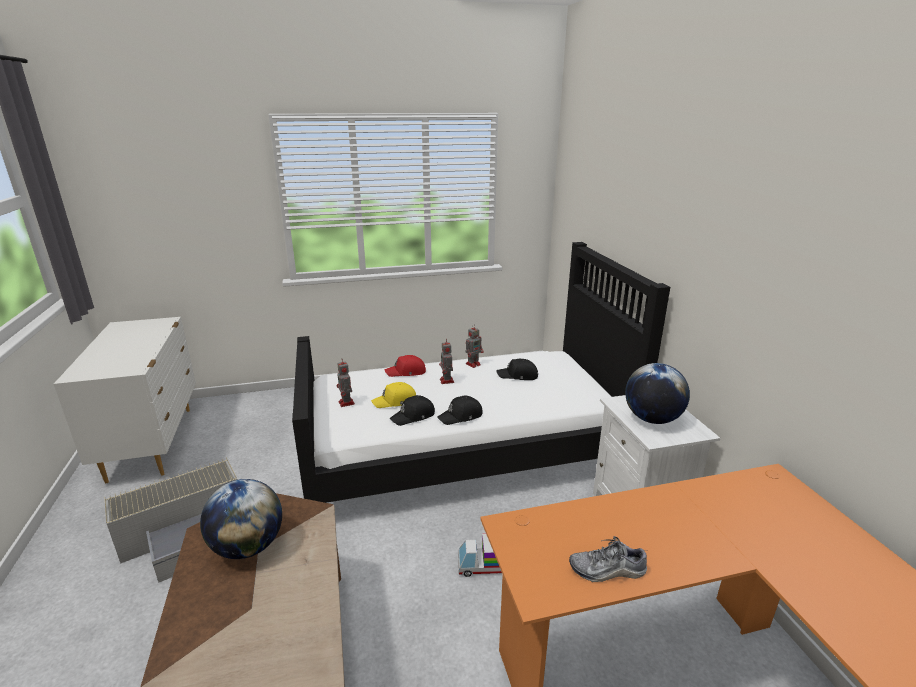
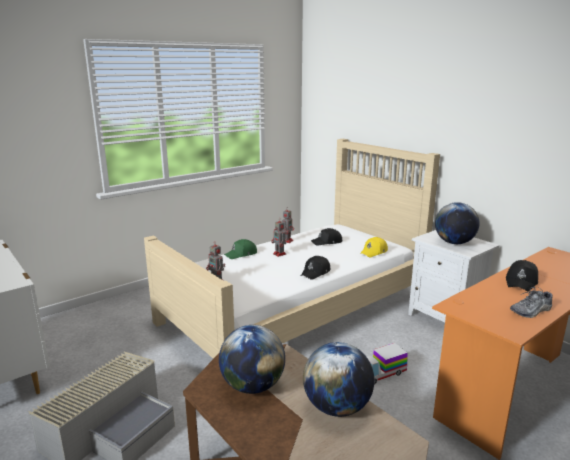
camera: 25 degrees left, 5 degrees down
(297, 608) = (337, 407): none -> globe
(395, 401) = (255, 273): yellow cap -> yellow cap (374, 252)
(406, 372) = (241, 254): red cap -> green cap
(413, 416) = (281, 279): black cap -> black cap (521, 282)
(464, 448) = (297, 308): black bed -> beige bed

